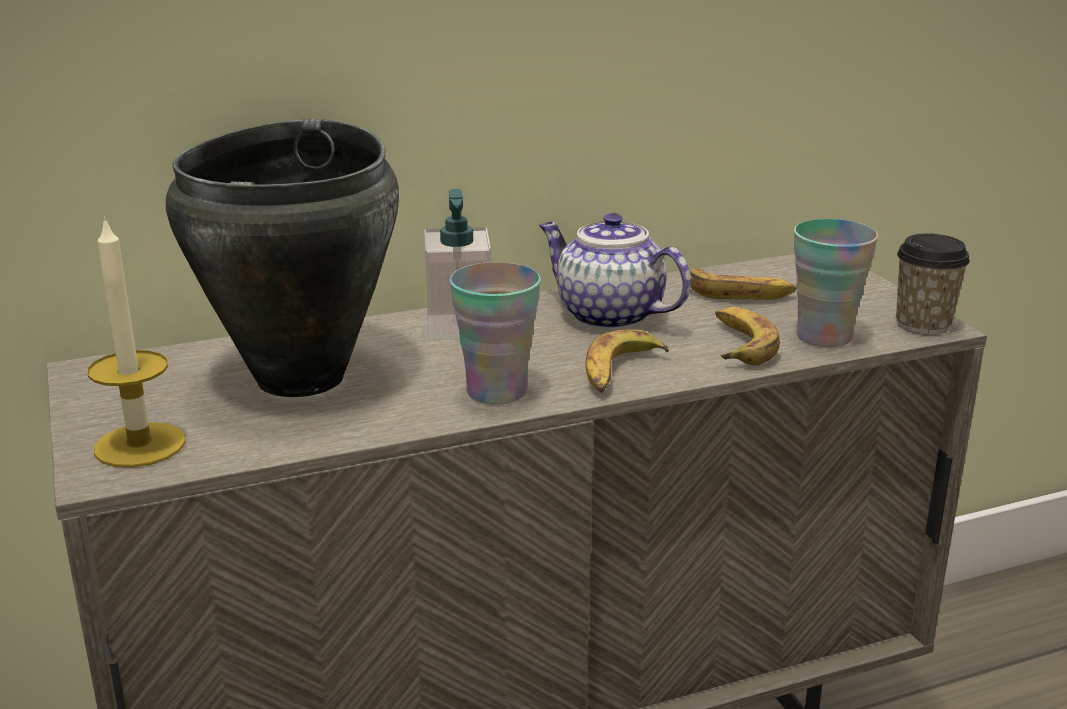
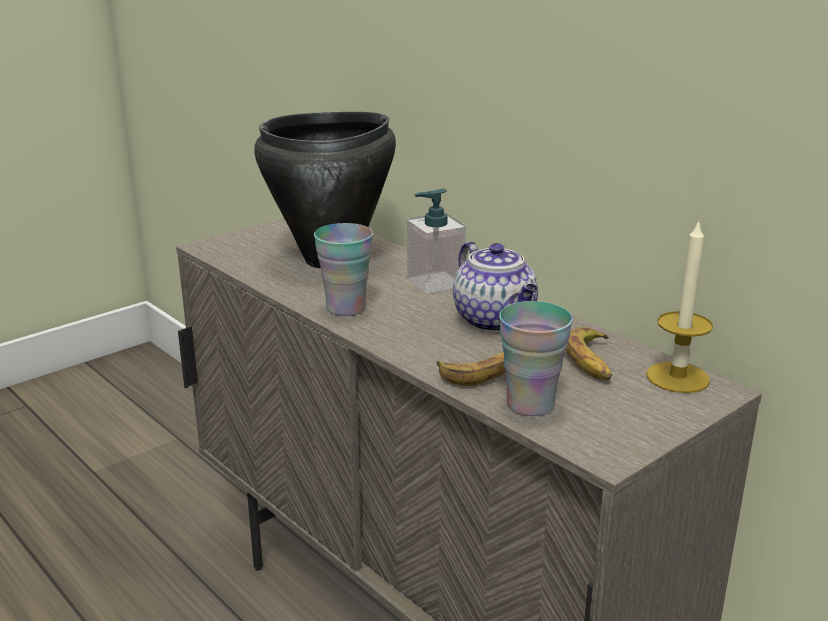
camera: 70 degrees right, 0 degrees up
(140, 445) = (236, 245): candle -> candle (677, 377)
(607, 315) = (496, 321): teapot -> teapot turned 135 degrees clockwise
(619, 372) = (401, 338): banana -> none
(923, 324) = (603, 448): cup -> none

